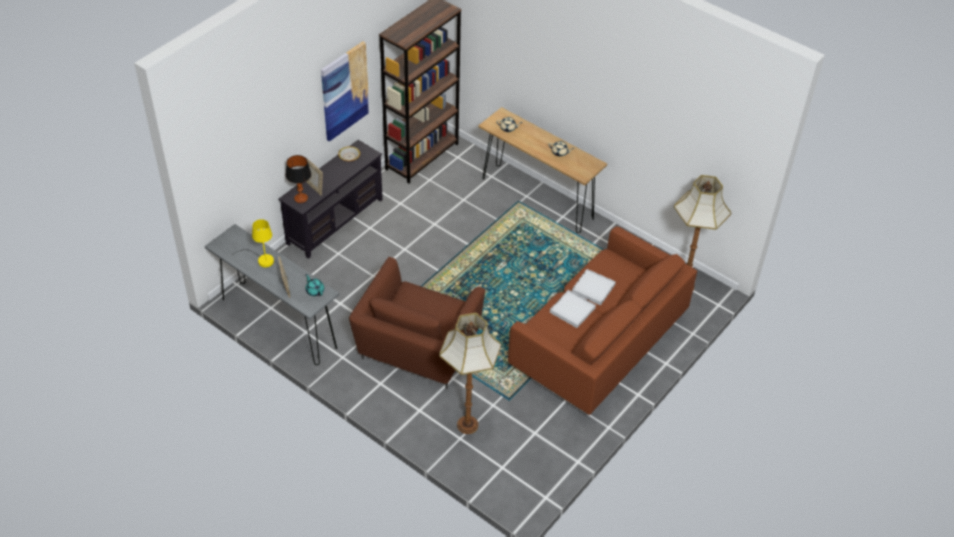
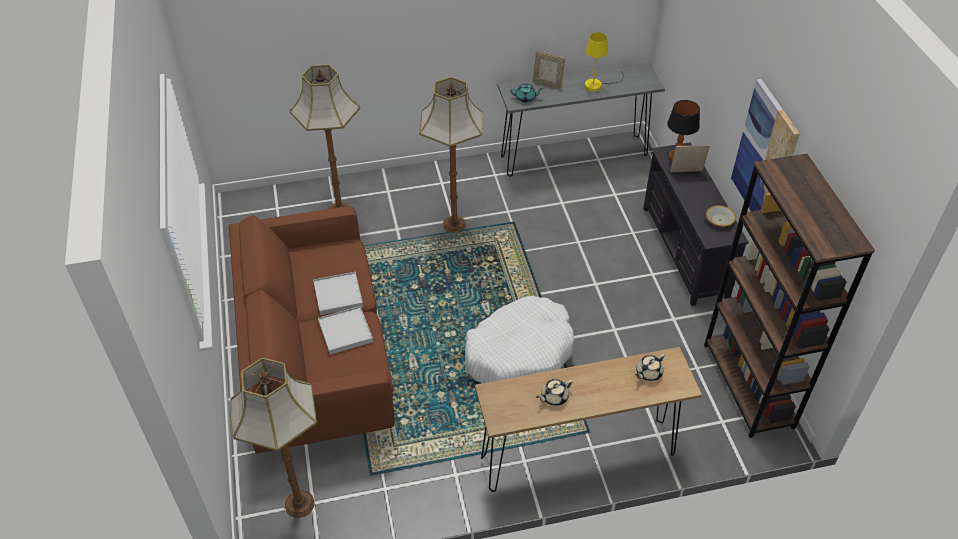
camera: 130 degrees right, 0 degrees up
(417, 349) = (453, 224): brown armchair -> floor lamp
(495, 255) = (519, 353): none -> white dog bed

